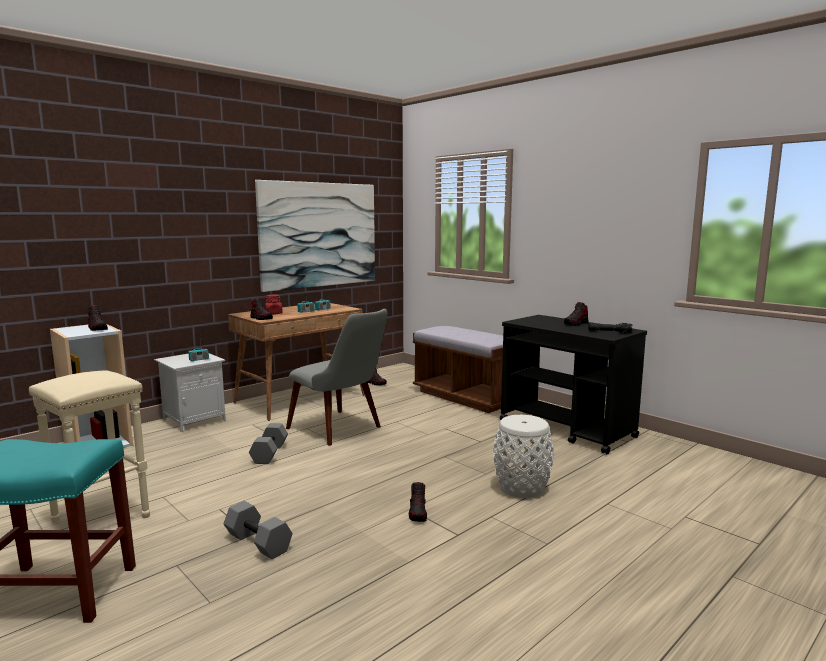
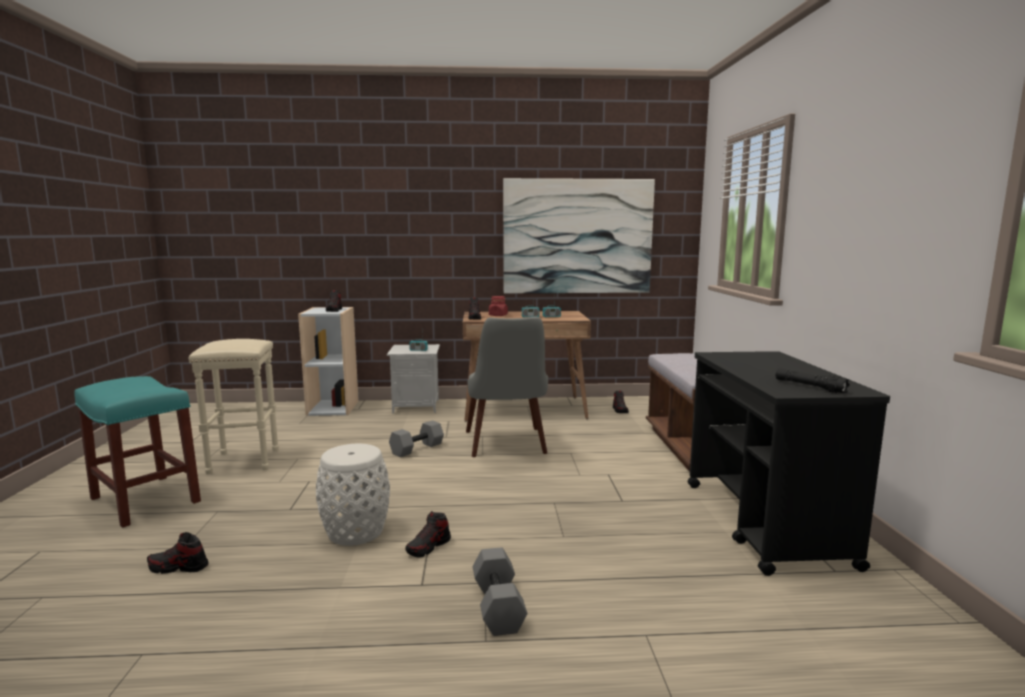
camera: 40 degrees right, 0 degrees up
(259, 542) = (283, 517): grey dumbbell -> grey dumbbell (499, 606)
(522, 488) = (573, 568): white stool -> white stool (356, 532)
(576, 324) = (793, 369): shoe -> shoe (178, 567)

